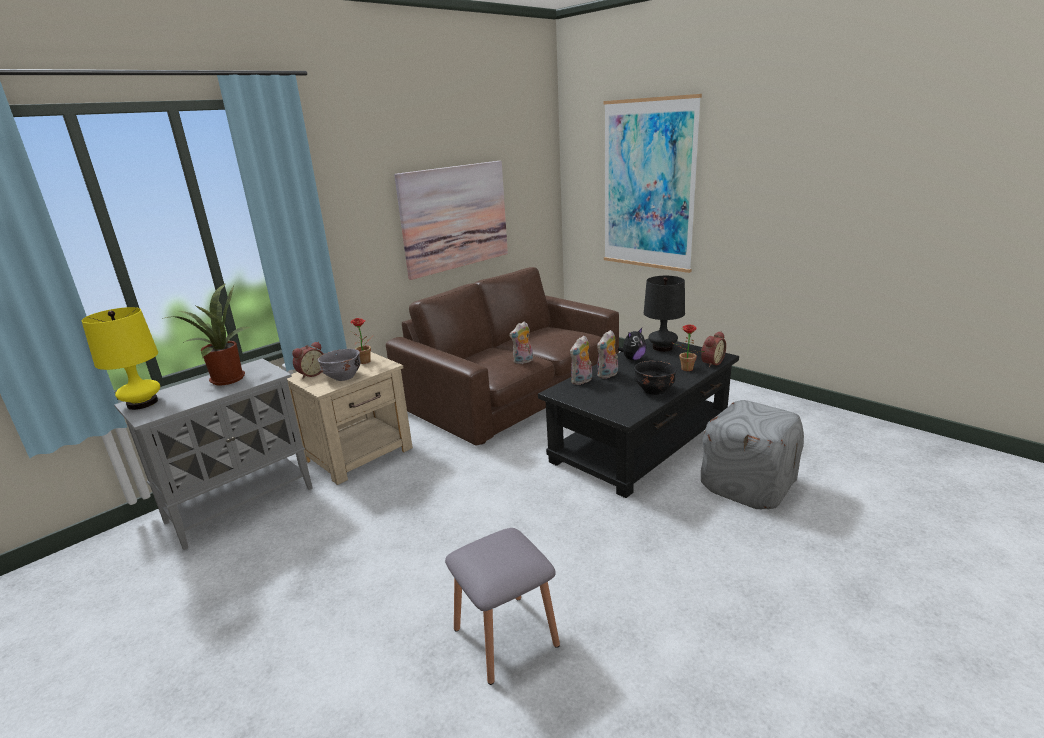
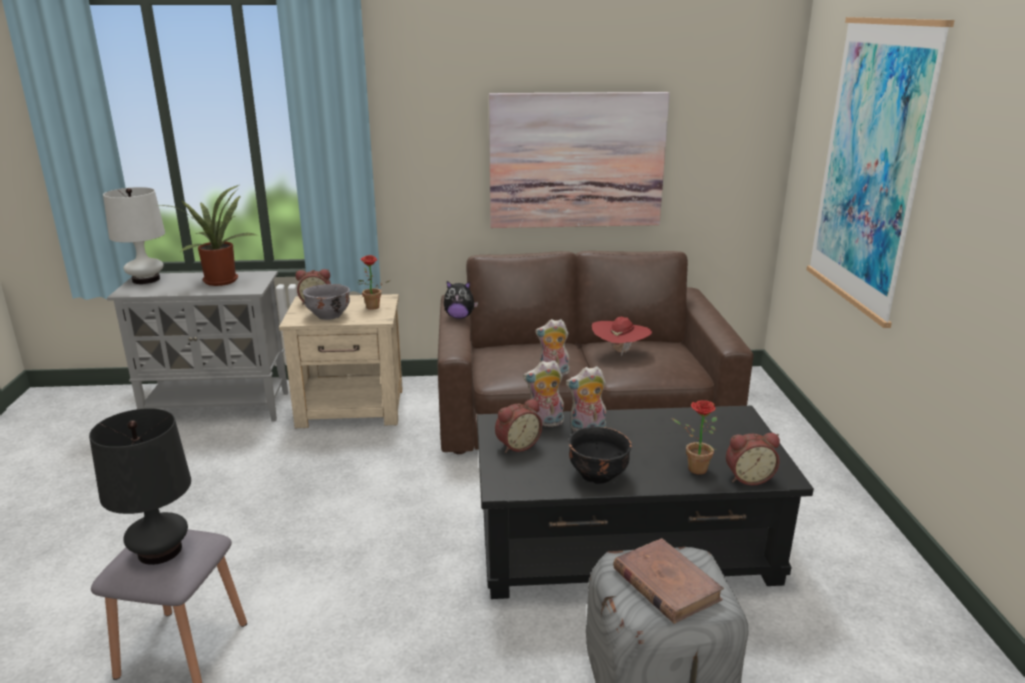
camera: 40 degrees right, 0 degrees up
(142, 403) = (146, 280): yellow table lamp -> white table lamp
(538, 338) = (620, 352): none -> red hat
(591, 396) = (517, 445): none -> alarm clock
(633, 359) = (657, 424): plush toy -> plush toy (459, 317)
(662, 347) = (726, 427): black table lamp -> black table lamp (160, 551)
(757, 418) = (666, 584): none -> brown book

